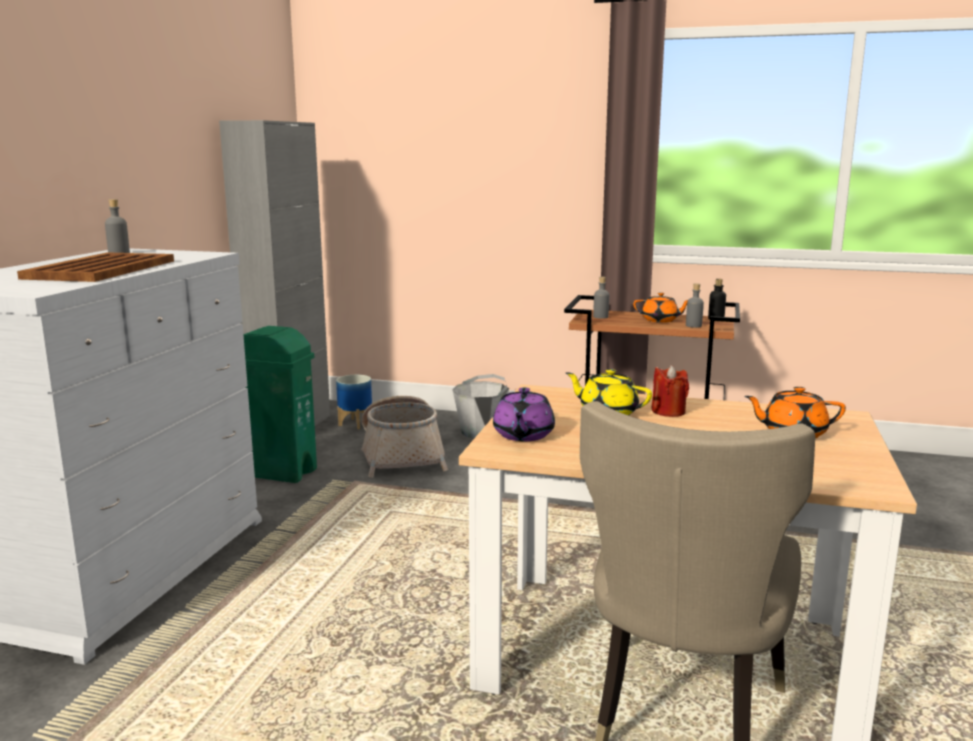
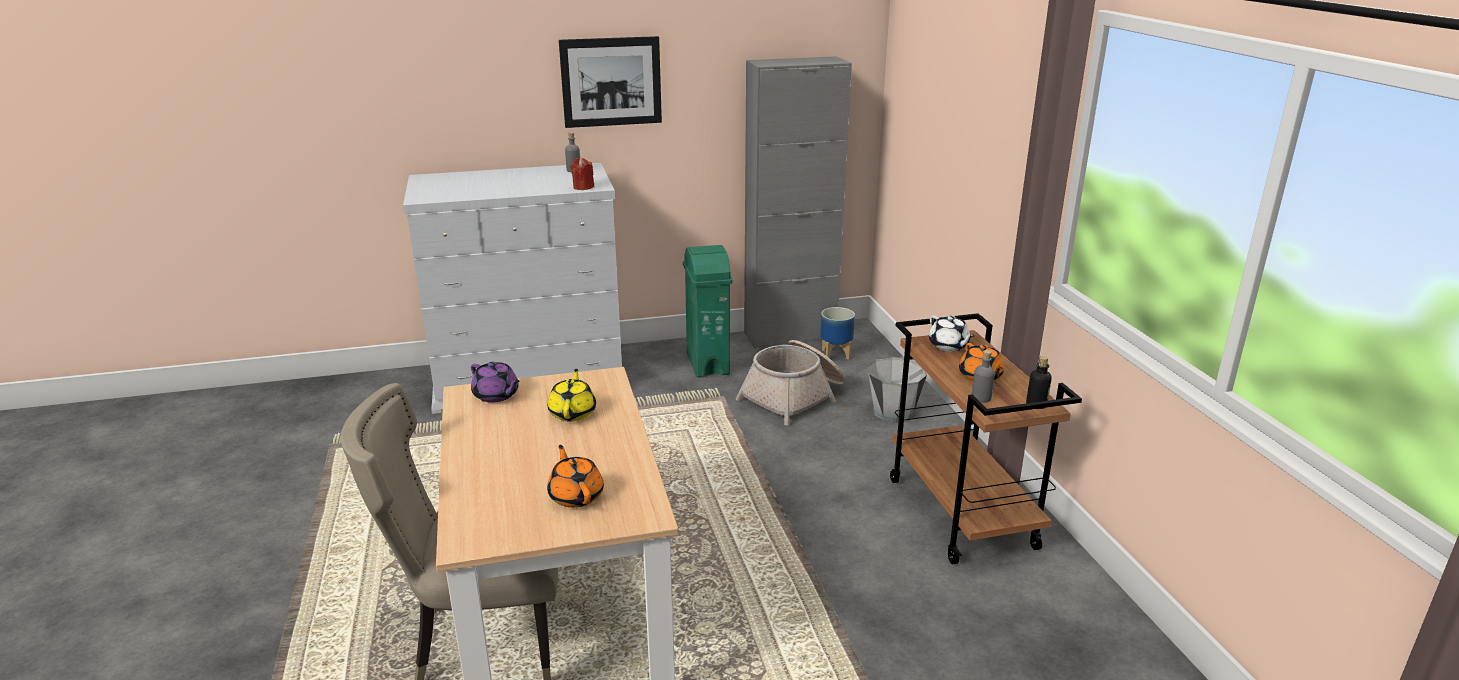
camera: 60 degrees right, 10 degrees up
(100, 270) = (503, 187): brown tray -> none
(111, 139) = (611, 82): none -> picture
(523, 435) = (496, 395): purple teapot -> purple teapot turned 120 degrees counterclockwise
(600, 317) = (949, 346): grey bottle -> white teapot
(668, 411) = (595, 435): red candle -> red candle (583, 187)

